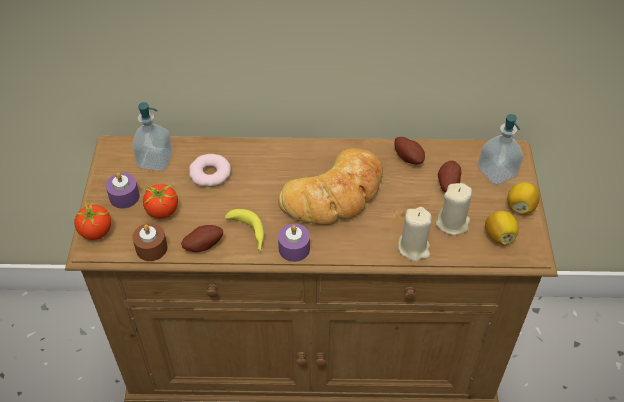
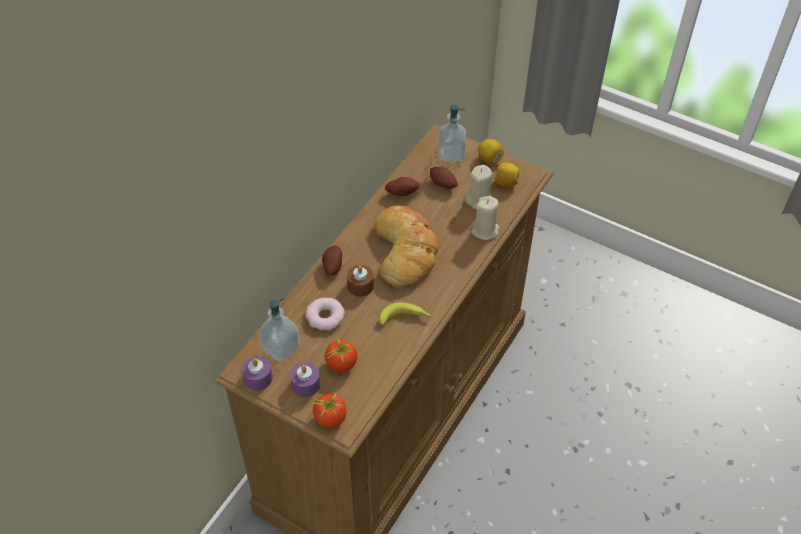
camera: 60 degrees left, 0 degrees up
(151, 248) = (375, 386): brown candle -> brown candle (360, 286)
(203, 244) = (396, 351): potato -> potato (332, 266)
(294, 248) = (439, 297): purple candle -> purple candle (258, 378)

